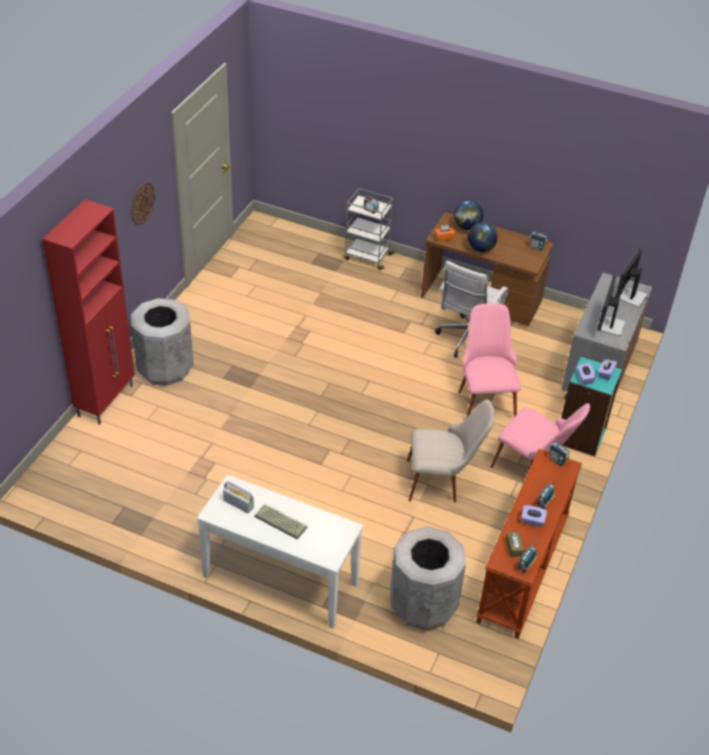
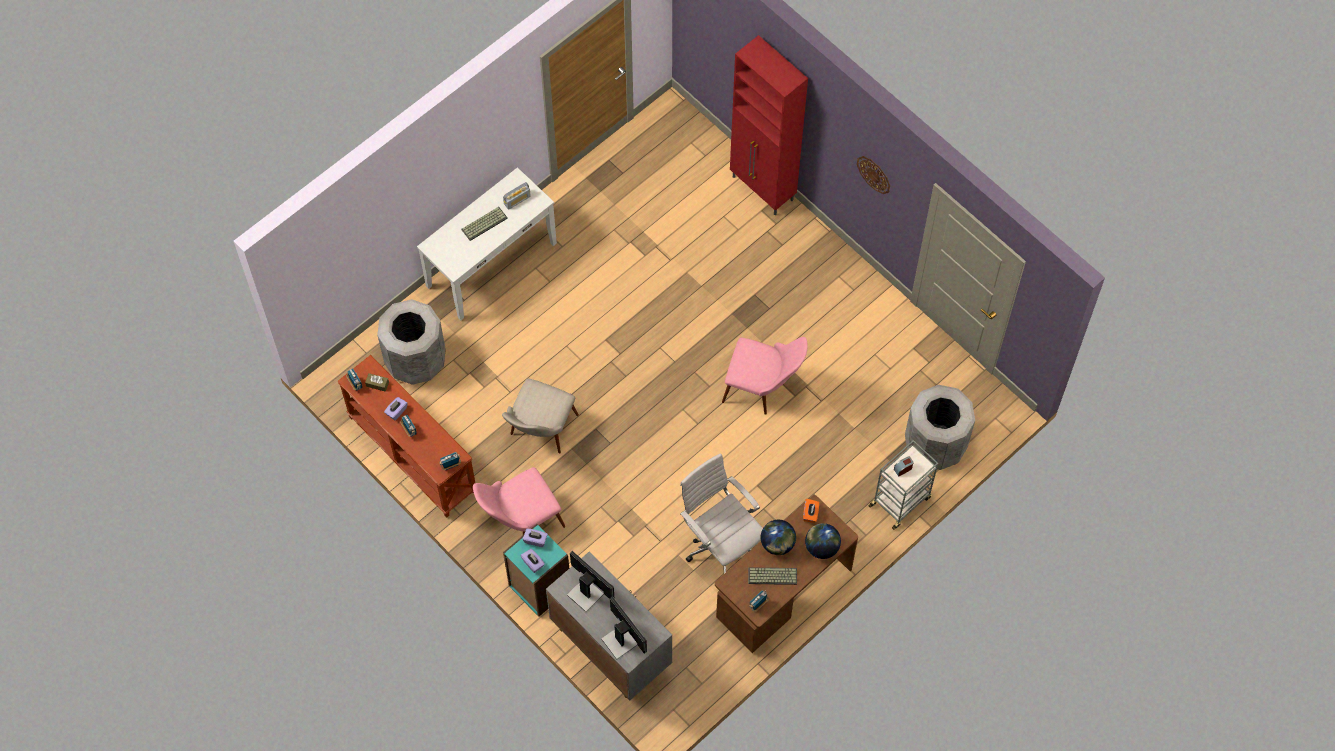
camera: 115 degrees right, 20 degrees up
(165, 369) = (788, 248): grey trash can -> grey trash can (935, 444)
(485, 398) = (628, 521): pink chair -> pink chair (762, 388)
(509, 245) = (772, 577): none -> keyboard

